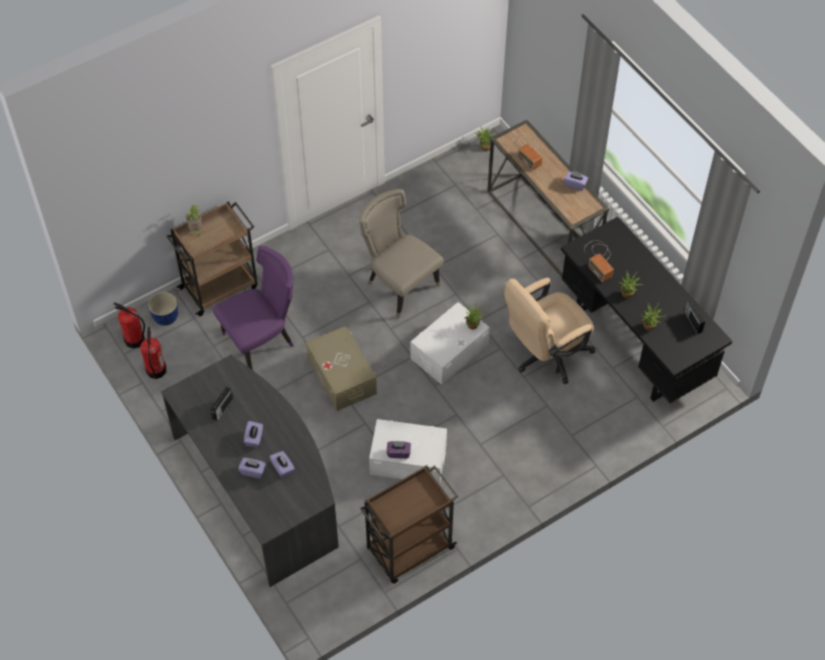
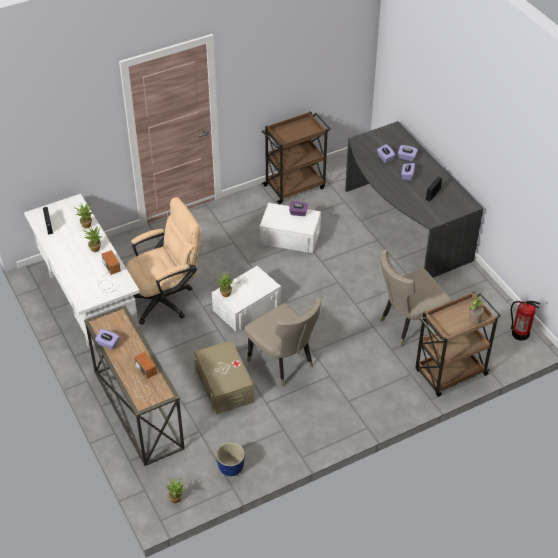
camera: 175 degrees left, 10 degrees down
(156, 370) = (496, 309): fire extinguisher -> none
(165, 318) = (496, 350): planter -> planter (231, 468)
(262, 341) = (408, 325): purple chair -> beige chair
(341, 376) = (339, 294): beige storage box -> beige storage box (224, 385)
(635, 344) = (88, 302): black desk -> white desk

